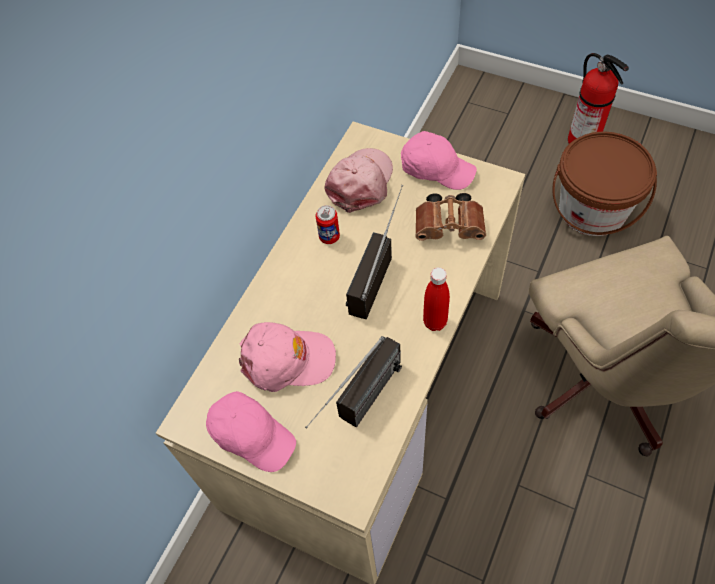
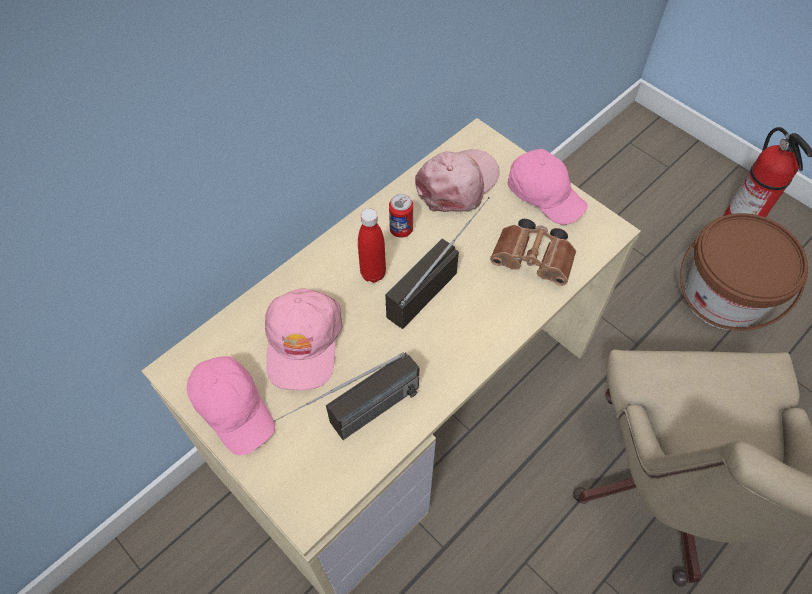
camera: 15 degrees right, 0 degrees up
(287, 359) = (303, 342): pink cap -> pink cap turned 75 degrees clockwise
(435, 322) = (474, 357): red bottle -> red bottle (373, 273)

